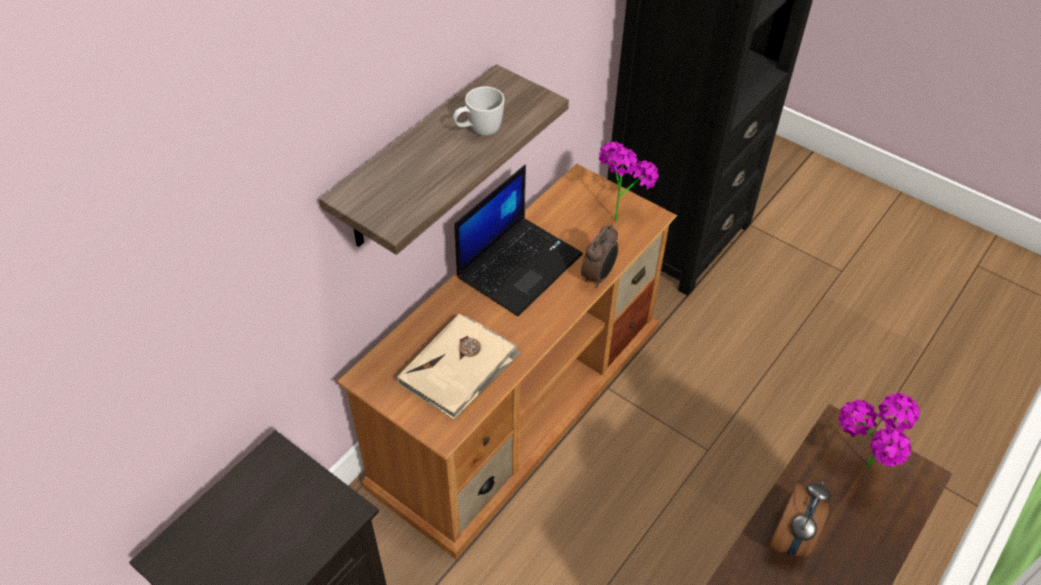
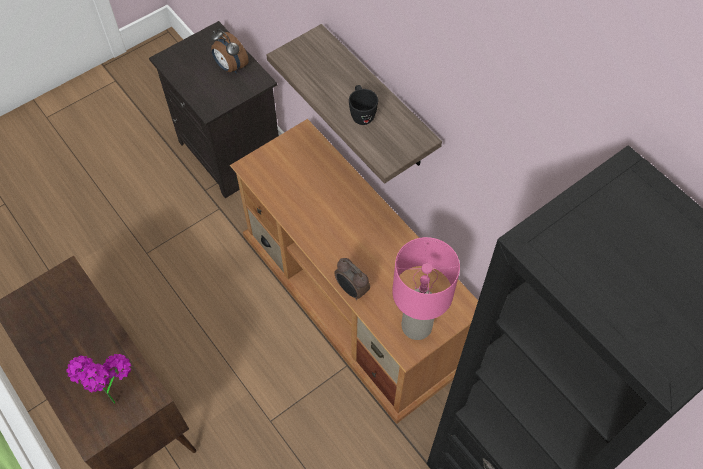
camera: 105 degrees right, 10 degrees up
(459, 369) = (294, 183): beige book -> none
(478, 131) = (361, 114): white mug -> black mug
(519, 264) = (378, 239): laptop -> none
(619, 213) = (417, 325): potted plant -> pink table lamp
(792, 539) = (87, 330): alarm clock -> alarm clock (230, 67)

